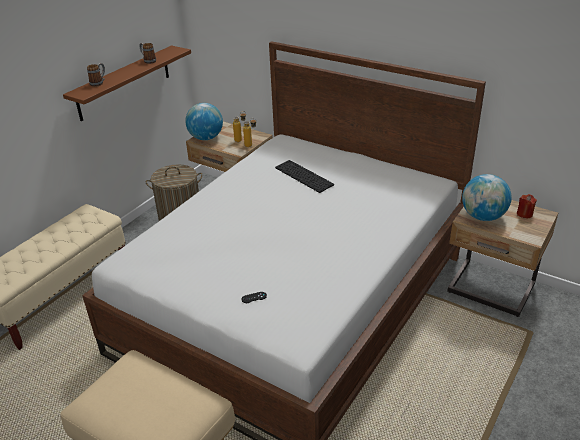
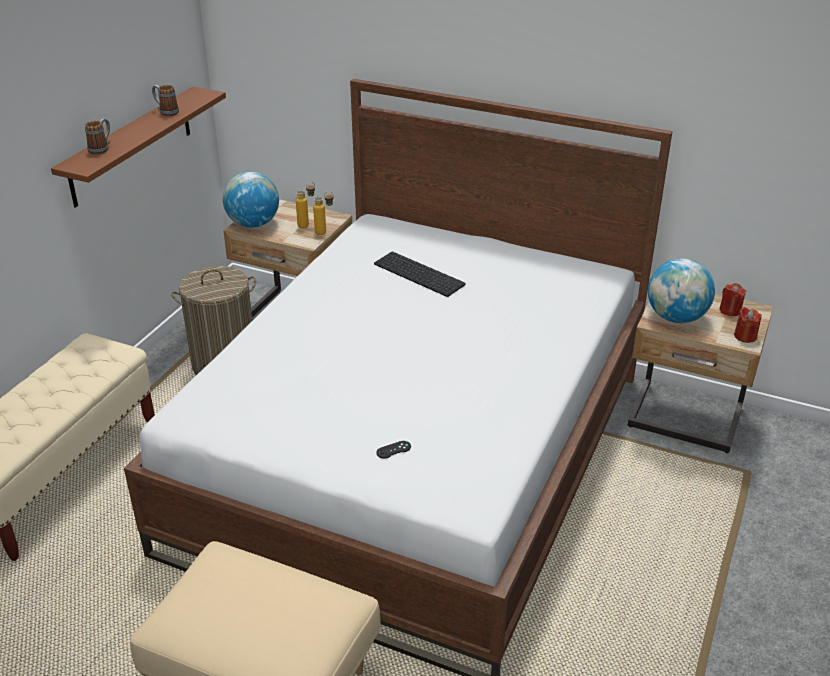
camera: 10 degrees left, 0 degrees up
(532, 233) = (745, 336): none -> red candle

